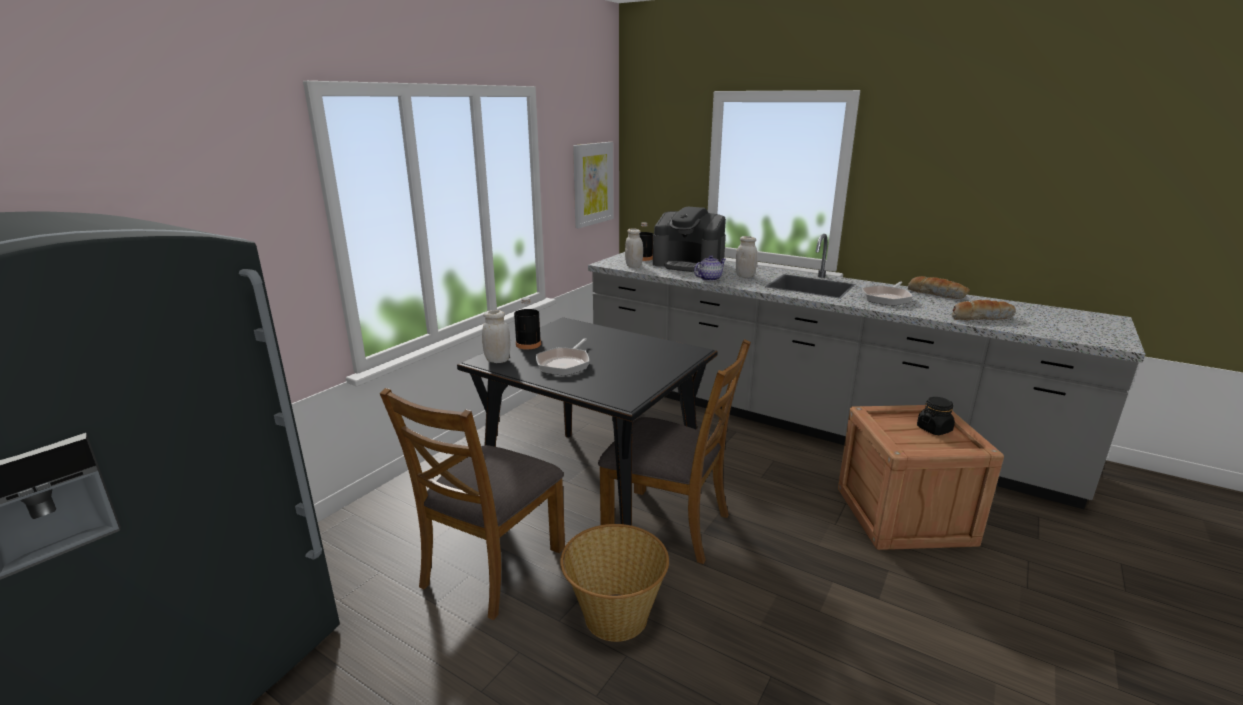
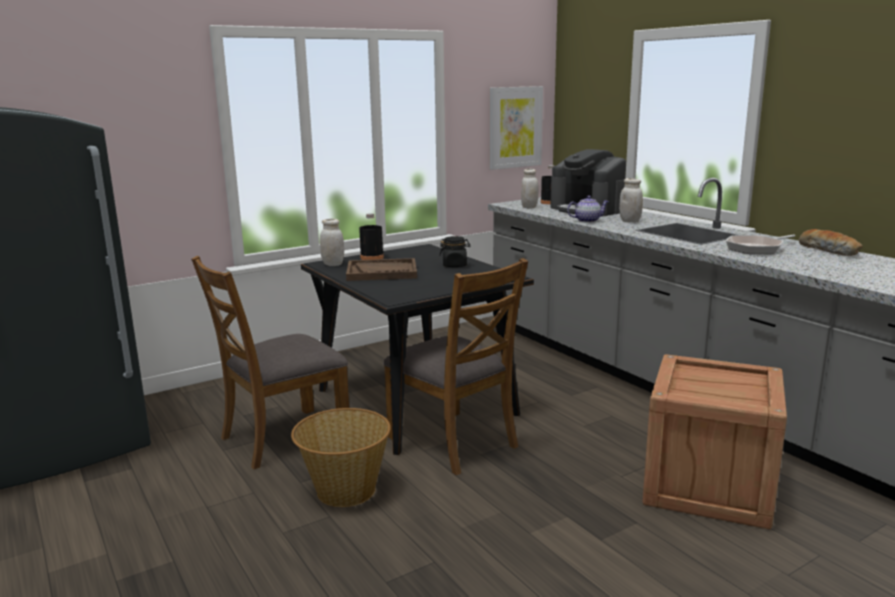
camera: 25 degrees right, 5 degrees down
(565, 364) = (382, 272): frying pan -> brown tray
(934, 429) = (737, 385): black jar -> black jar (455, 265)
(981, 317) = (841, 272): bread -> none

